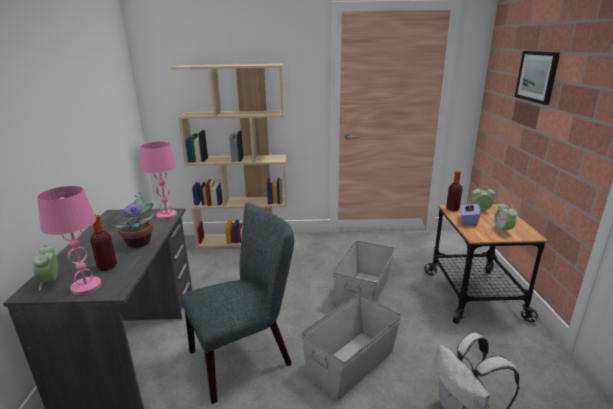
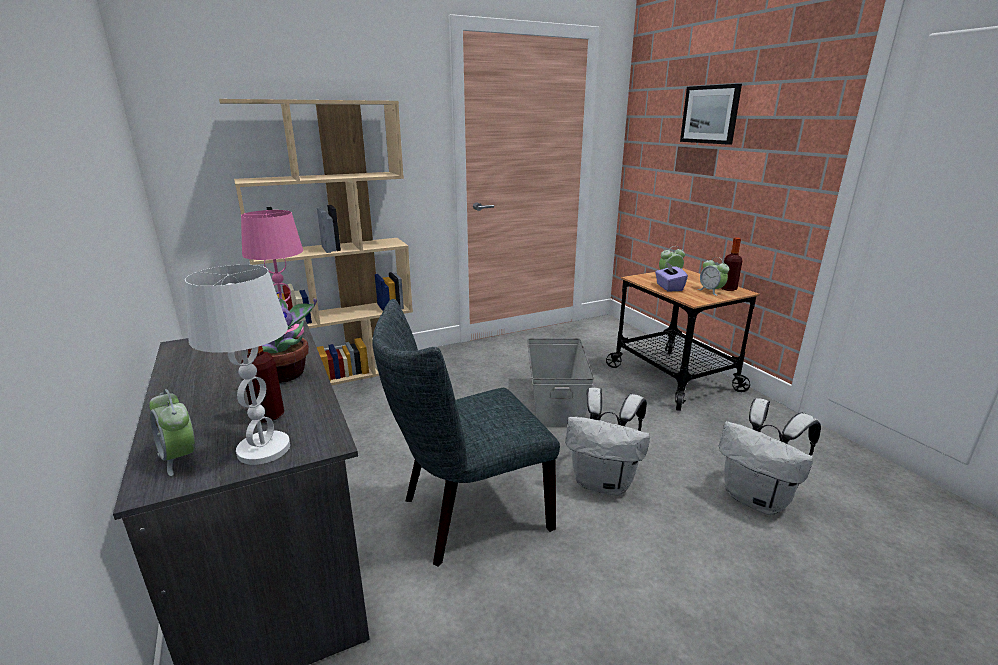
camera: 25 degrees left, 0 degrees up
(86, 286) = (264, 449): pink table lamp -> white table lamp
(246, 356) = (467, 515): grey chair -> grey chair turned 150 degrees counterclockwise
(352, 363) = (604, 482): grey storage box -> white backpack
(452, 209) = (640, 279): bottle -> bottle (728, 288)

